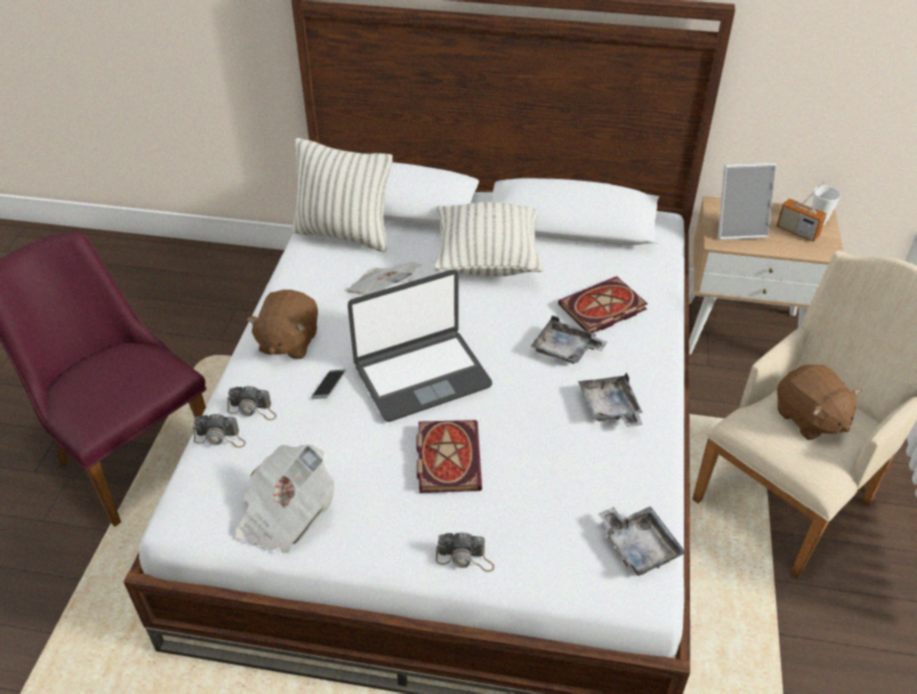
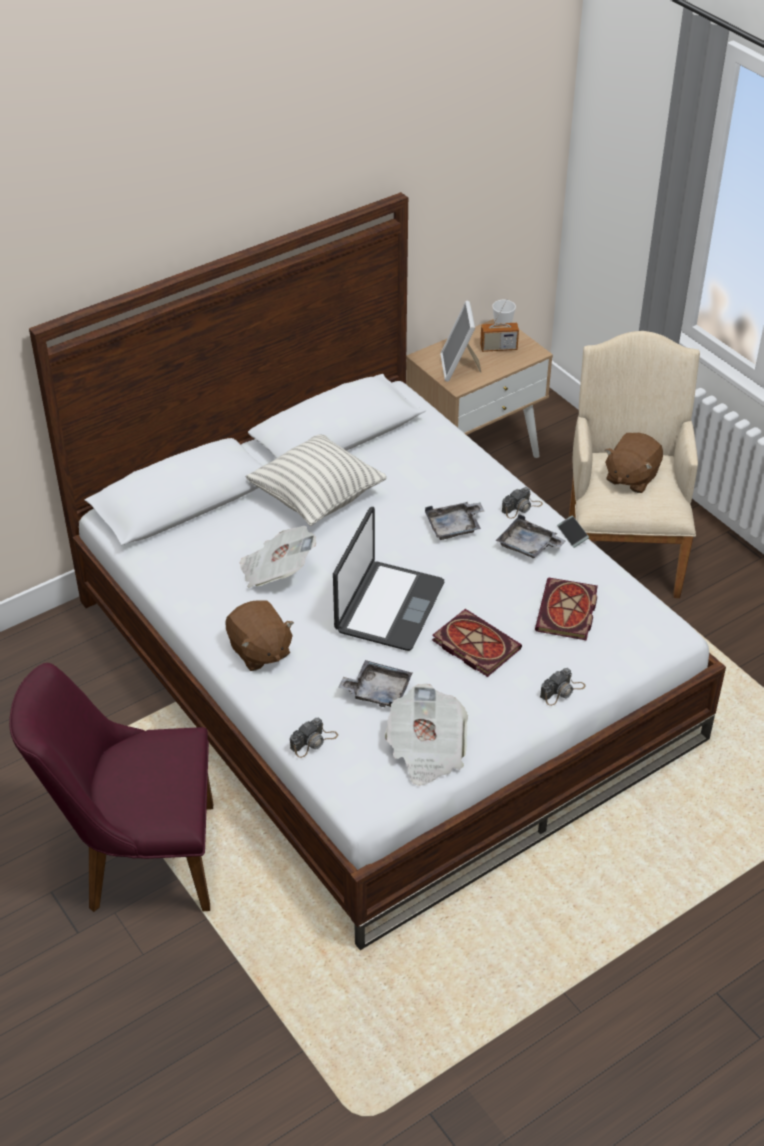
camera: 45 degrees left, 0 degrees up
(253, 409) = (306, 710): camera -> camera (521, 507)
(329, 387) = (337, 658): phone -> phone (572, 534)
(344, 234) = (178, 548): pillow -> none
(601, 309) = (441, 484): book -> book (568, 613)
(638, 546) = (641, 613): grey tray -> grey tray (378, 691)
(738, 228) = (459, 368): picture frame -> picture frame turned 135 degrees clockwise
(809, 418) = (631, 477): brown plush toy -> brown plush toy turned 105 degrees clockwise

